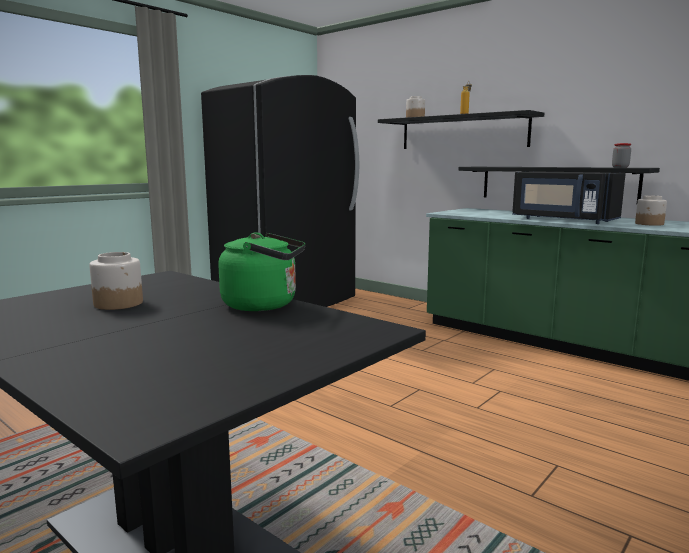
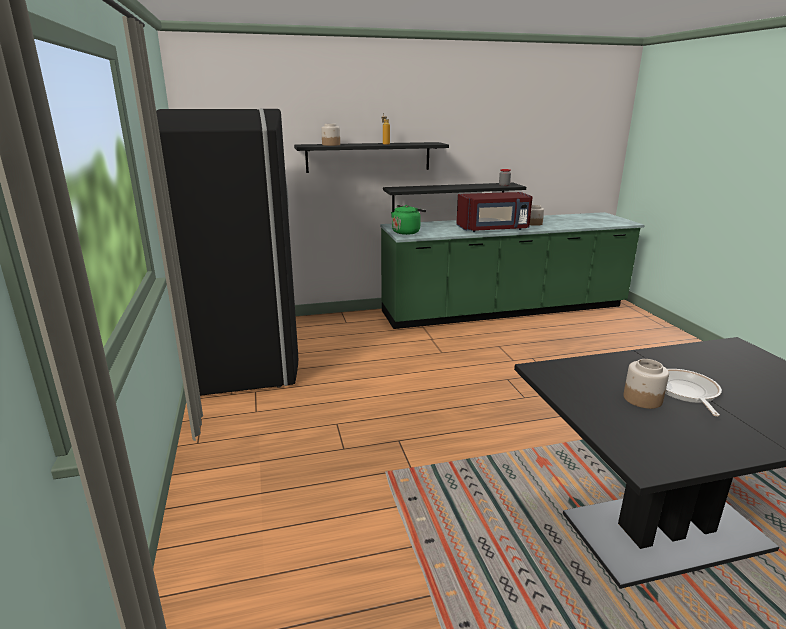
camera: 55 degrees left, 10 degrees up
(156, 315) = (686, 392): none -> frying pan
(264, 305) = (667, 357): green kettle -> green kettle (407, 232)
(563, 220) = (493, 229): black microwave -> red microwave

